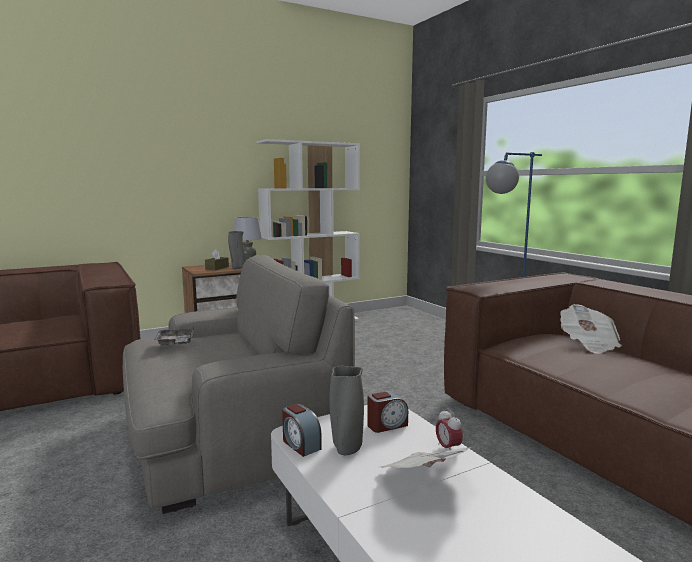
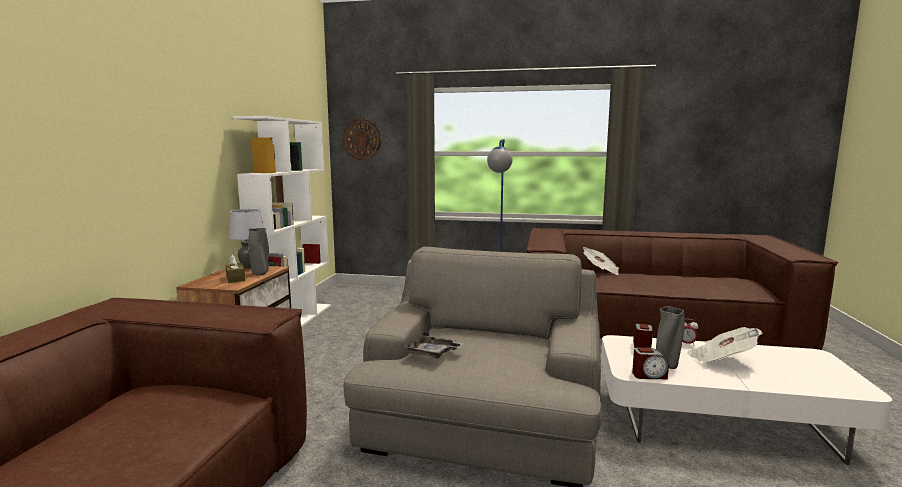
camera: 50 degrees left, 0 degrees up
(430, 160) = (362, 139): none -> wall clock

